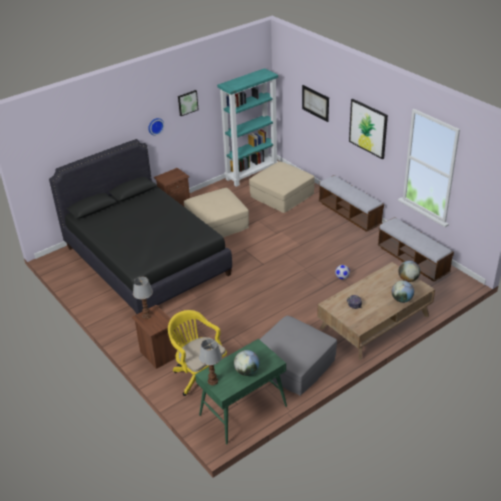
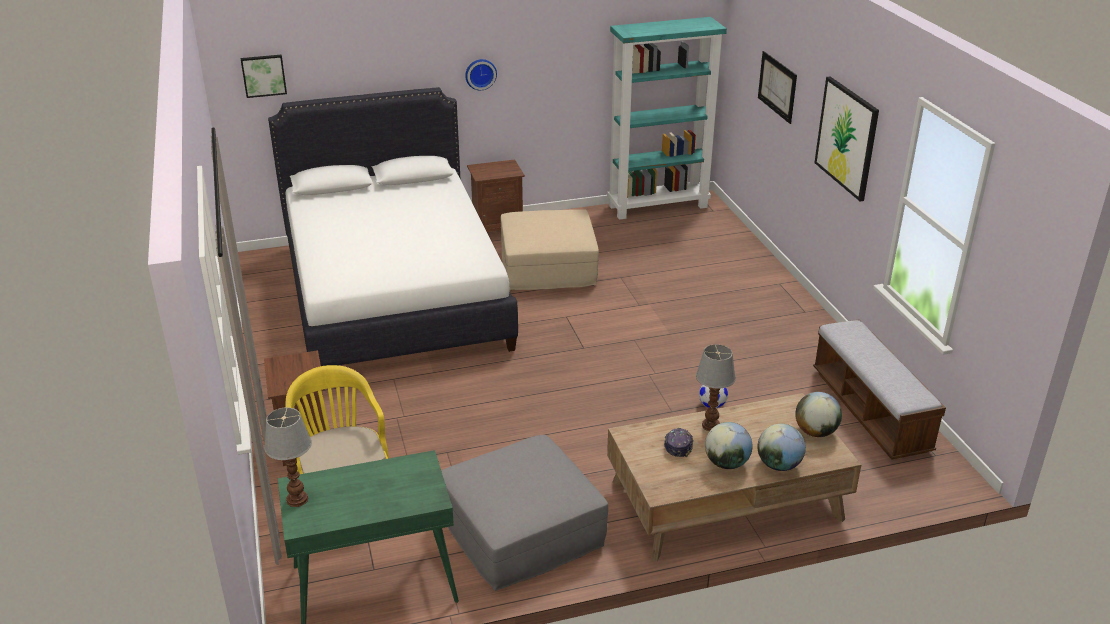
camera: 20 degrees right, 5 degrees down
(146, 261) = (394, 295): black bed -> white bed
(146, 316) = (287, 363): table lamp -> table lamp (710, 425)
(187, 102) = (547, 45): picture -> picture (263, 75)
(247, 371) = (369, 501): globe -> globe (726, 463)
(282, 195) = (689, 249): beige ottoman -> none
(349, 214) = (793, 304): bench -> none

